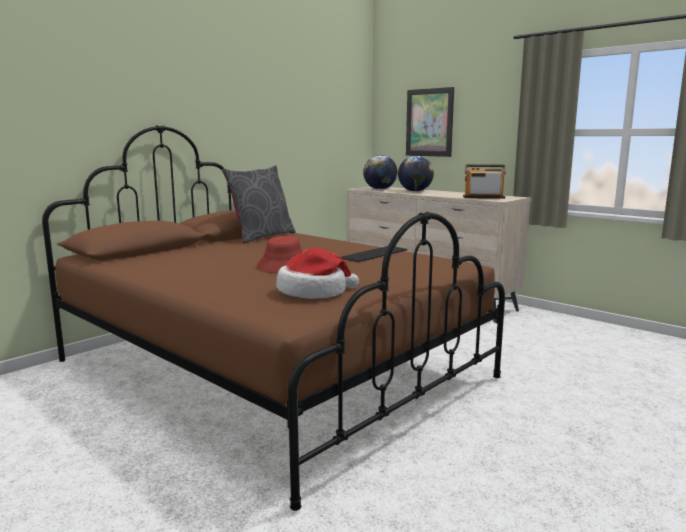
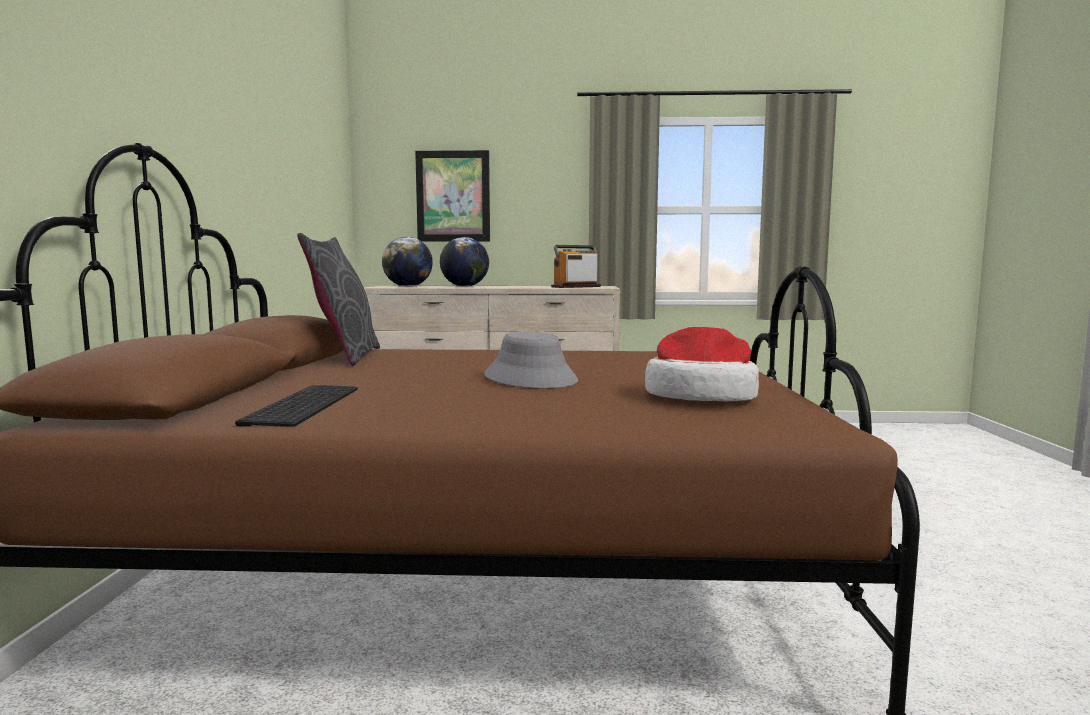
camera: 40 degrees left, 5 degrees down
(284, 265) = (531, 379): red hat -> grey hat
(374, 254) = (580, 355): keyboard -> keyboard (301, 405)

